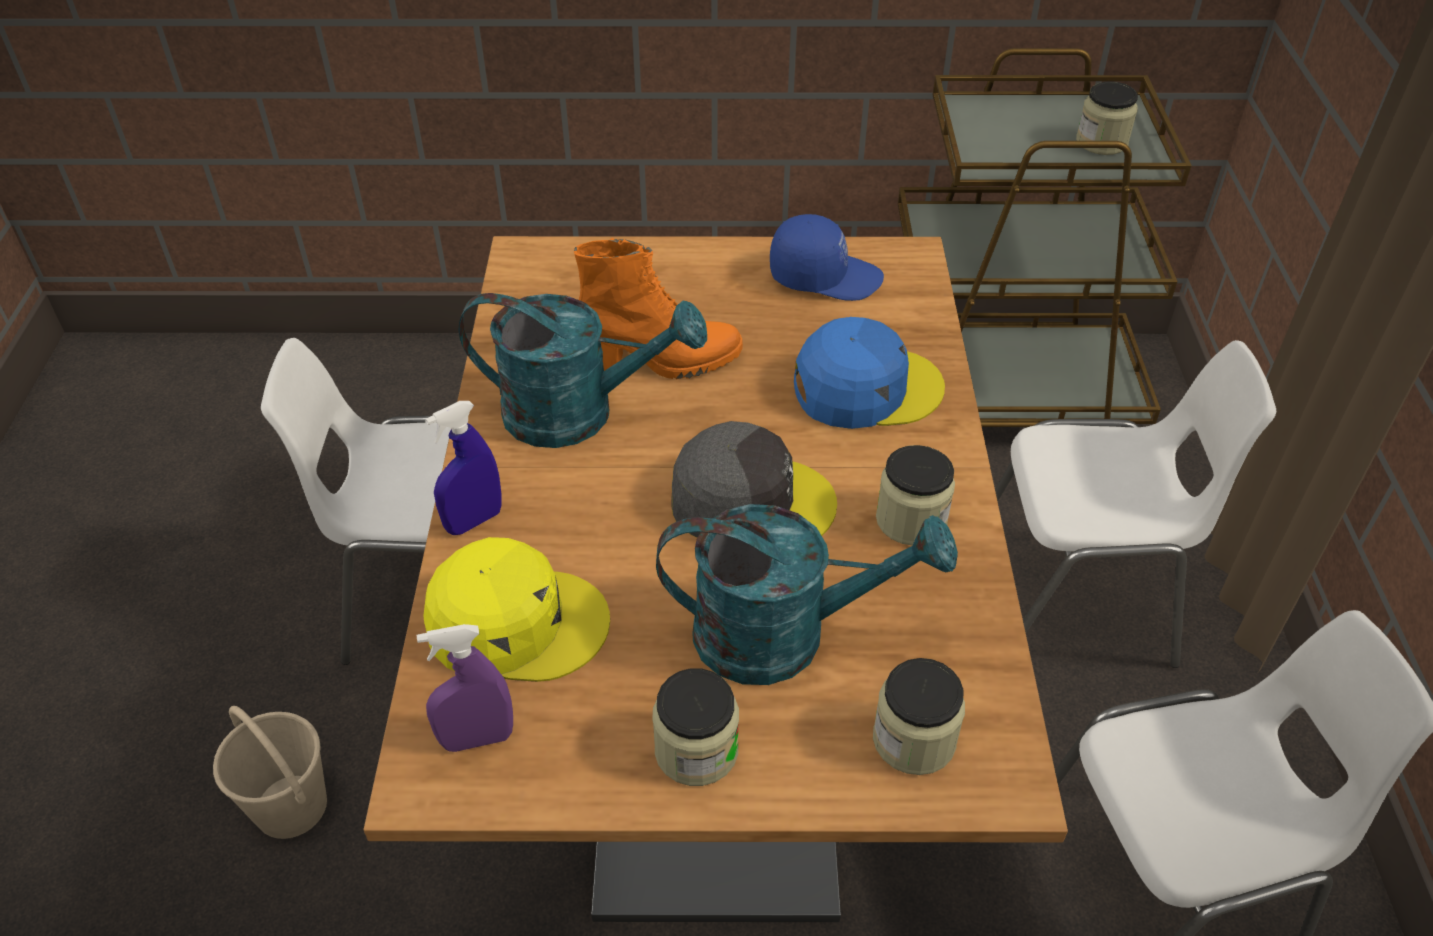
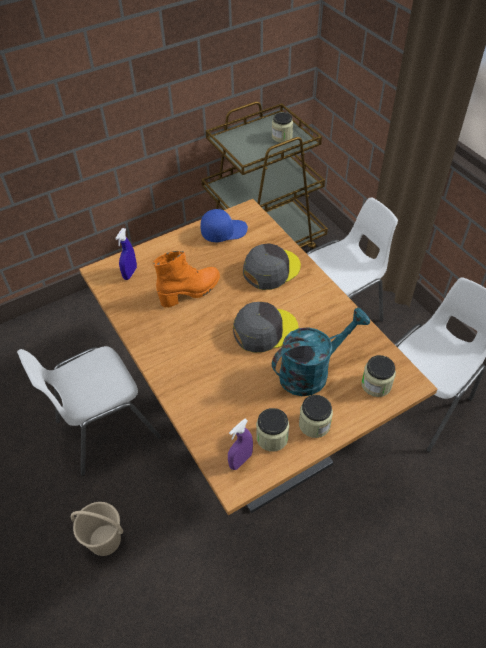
camera: 30 degrees left, 5 degrees up
(474, 521) = (172, 386): blue spray bottle -> blue spray bottle (130, 273)
(516, 622) = (219, 414): yellow cap -> none
(579, 413) = (176, 326): turquoise watering can -> none
(865, 387) = (271, 269): blue cap -> grey cap
(911, 520) = (322, 311): jar -> jar (272, 437)

